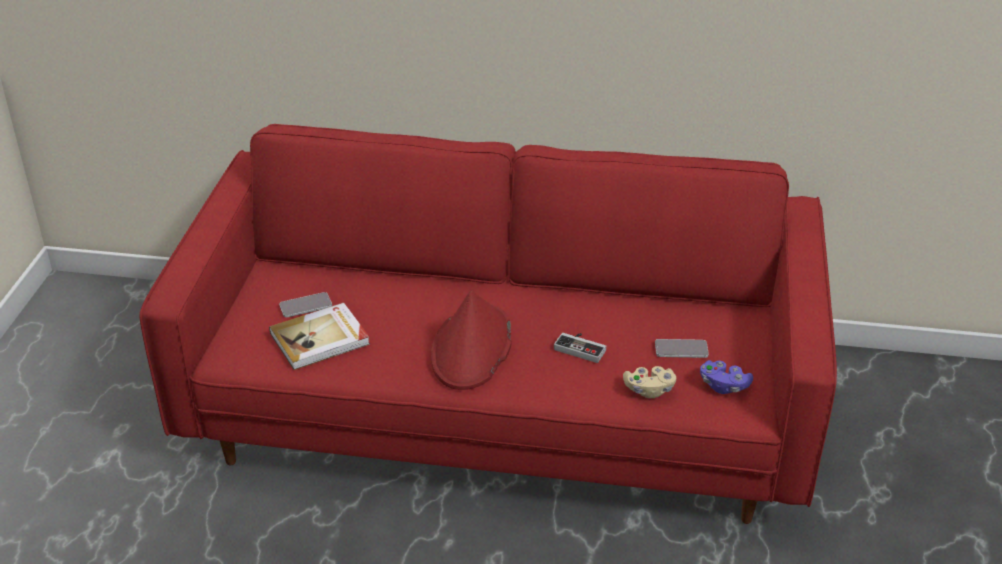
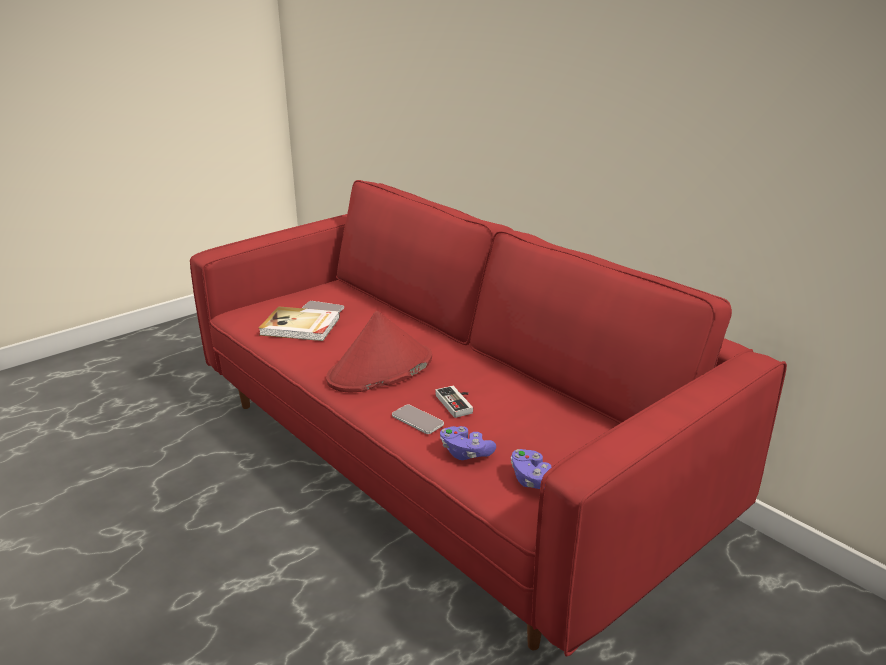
camera: 40 degrees right, 10 degrees down
(649, 390) = (465, 453): beige game controller -> purple game controller
(681, 349) = (537, 440): phone -> phone (417, 420)

